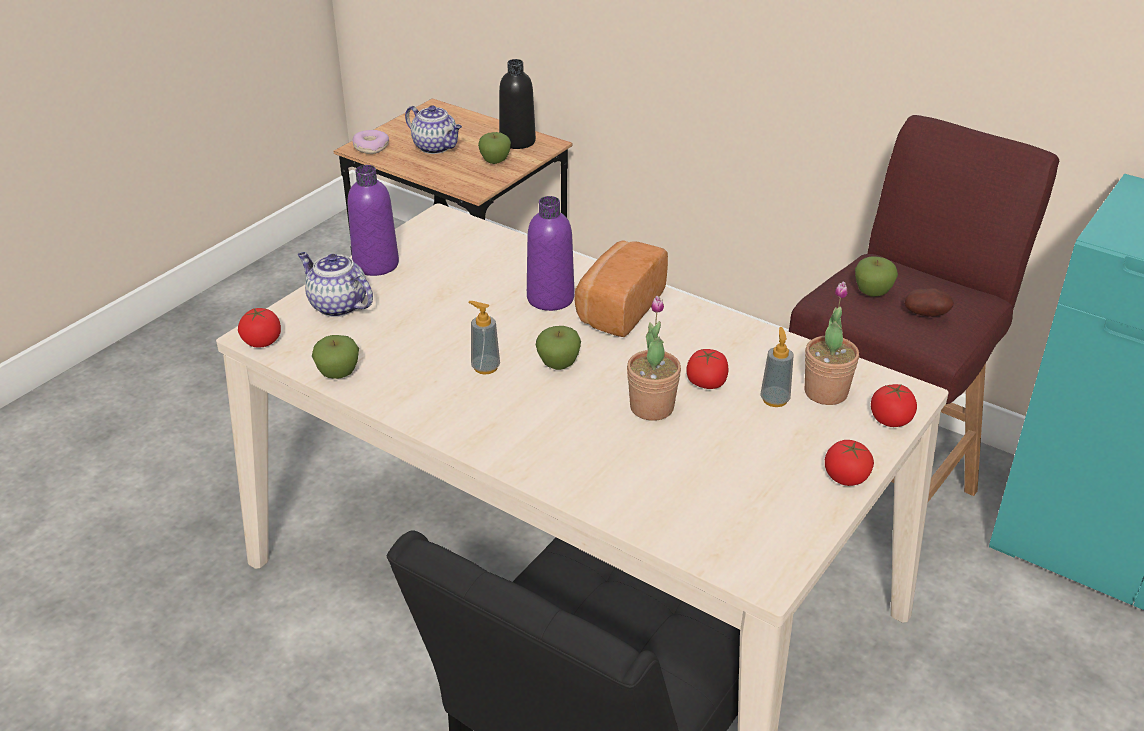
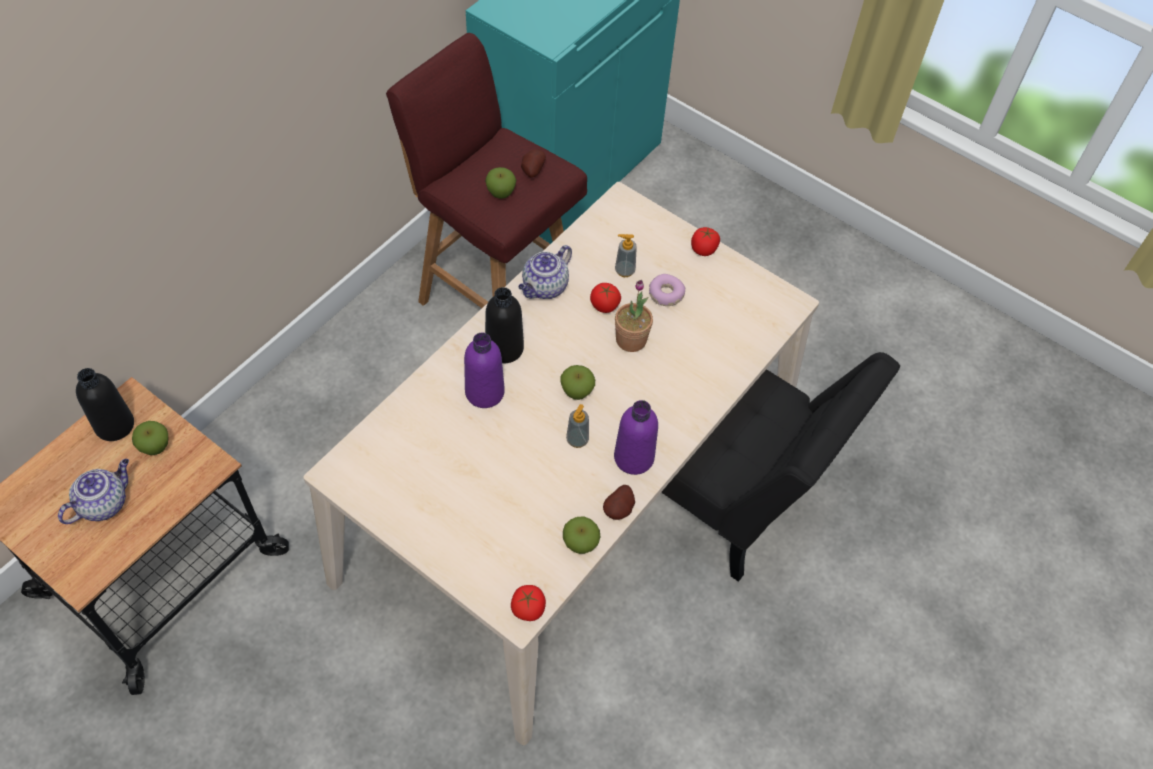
camera: 90 degrees left, 20 degrees up
(337, 305) = (478, 552): teapot -> teapot (545, 288)
(371, 147) = (83, 570): donut -> donut (666, 294)
(376, 264) = (412, 525): purple bottle -> purple bottle (634, 457)
(382, 403) = (620, 510): none -> potato
(617, 308) = (504, 348): bread -> black bottle
(826, 392) = (618, 242): potted plant -> none
(891, 420) = (648, 216): tomato -> none

